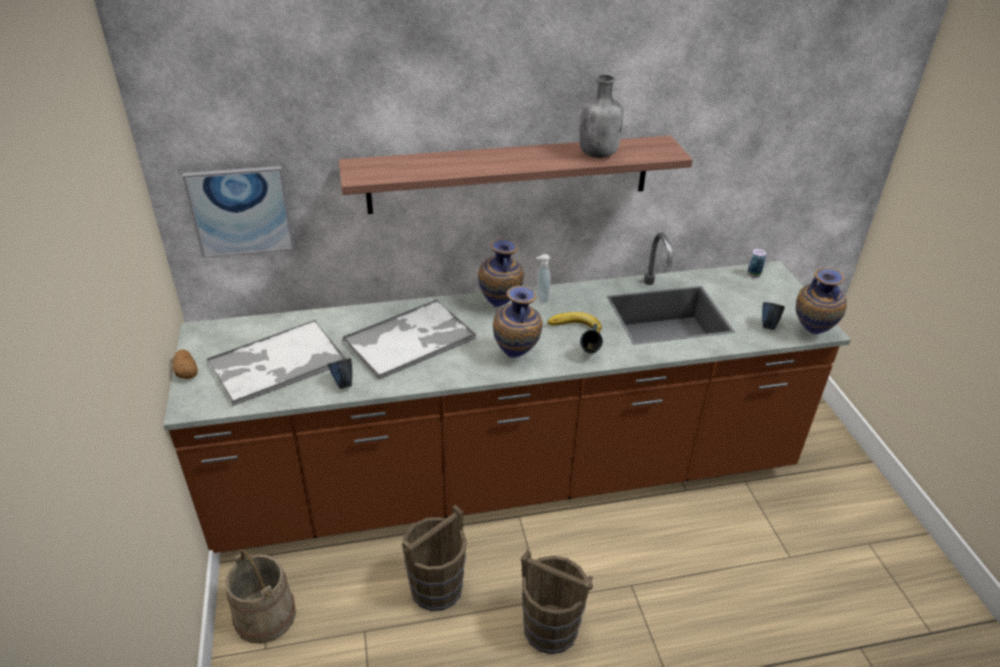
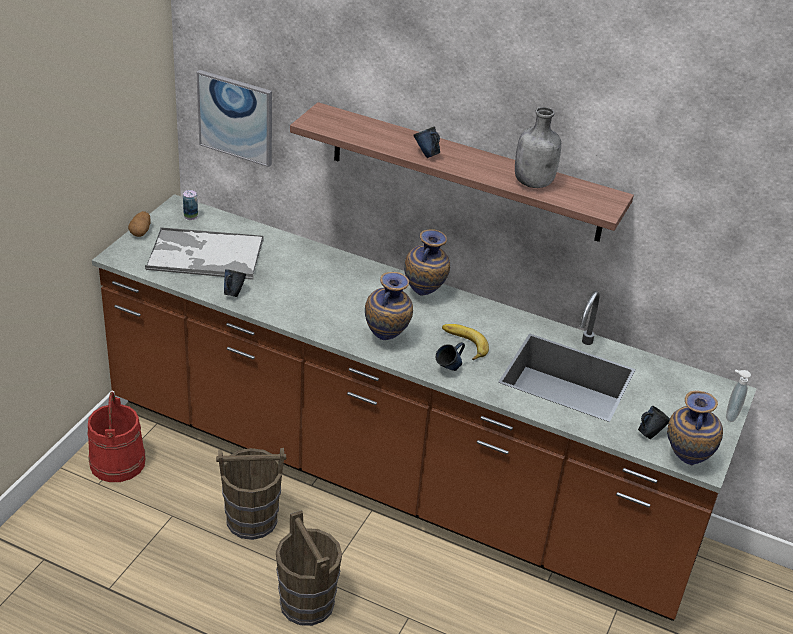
camera: 35 degrees right, 0 degrees up
(265, 615) = (118, 462): beige bucket -> red bucket
(411, 339) = (320, 286): tray -> none
(491, 165) = (426, 155): none -> blue mug
(541, 298) = (467, 306): soap dispenser -> soap dispenser (730, 415)
(753, 274) = (706, 386): can -> can (190, 216)

